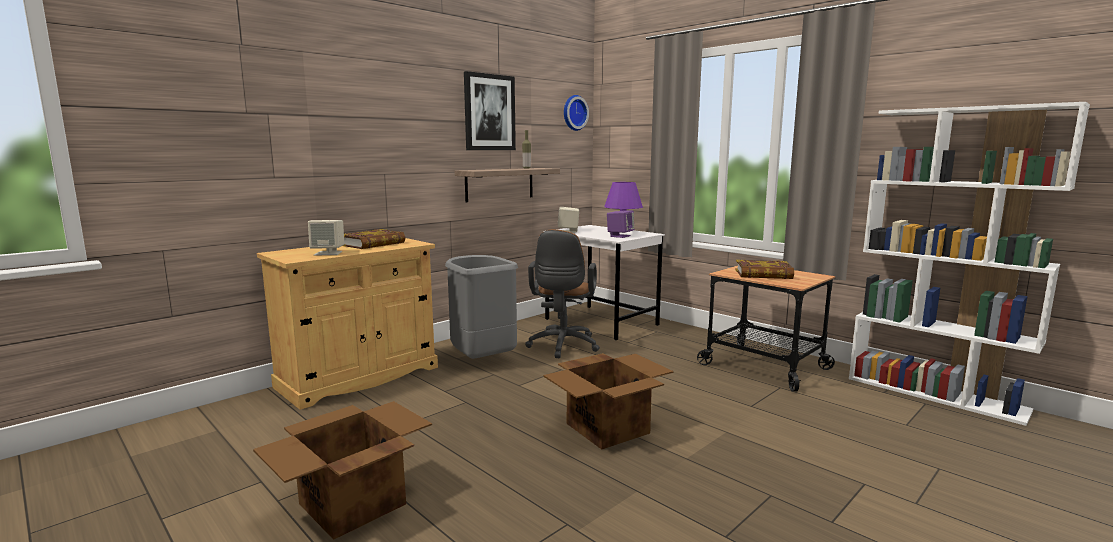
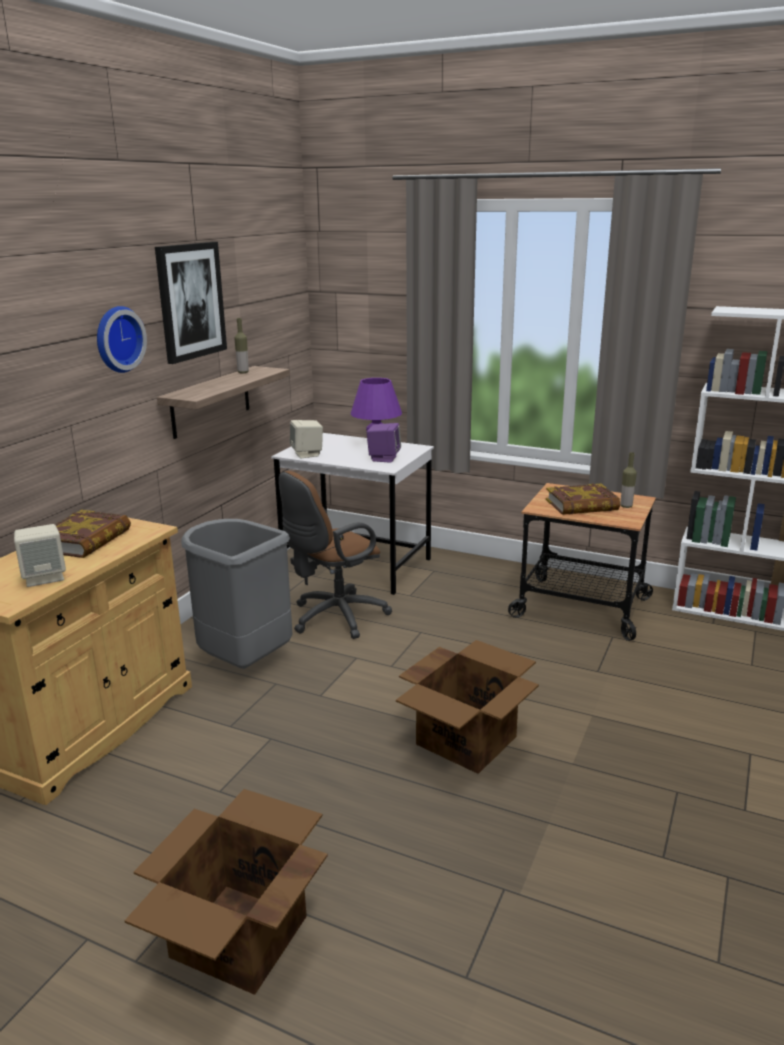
camera: 20 degrees left, 10 degrees up
(562, 346) = (334, 618): brown office chair -> brown office chair turned 60 degrees clockwise
(573, 113) = (286, 277): wall clock -> wall clock (117, 339)
(802, 278) = (626, 506): none -> bottle

